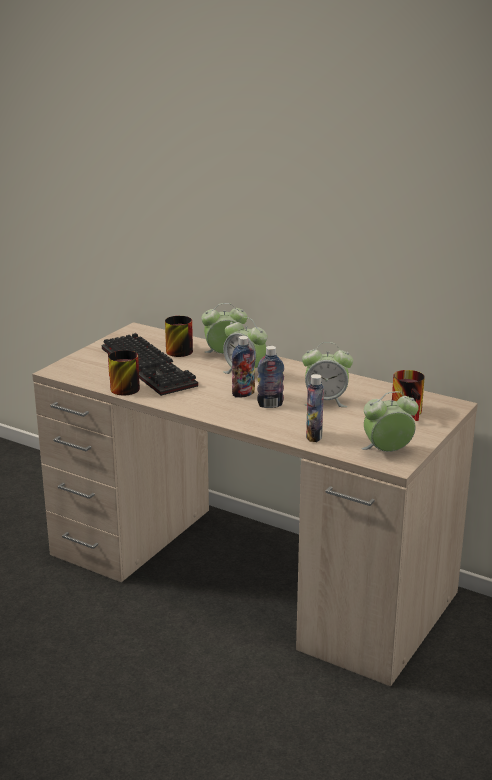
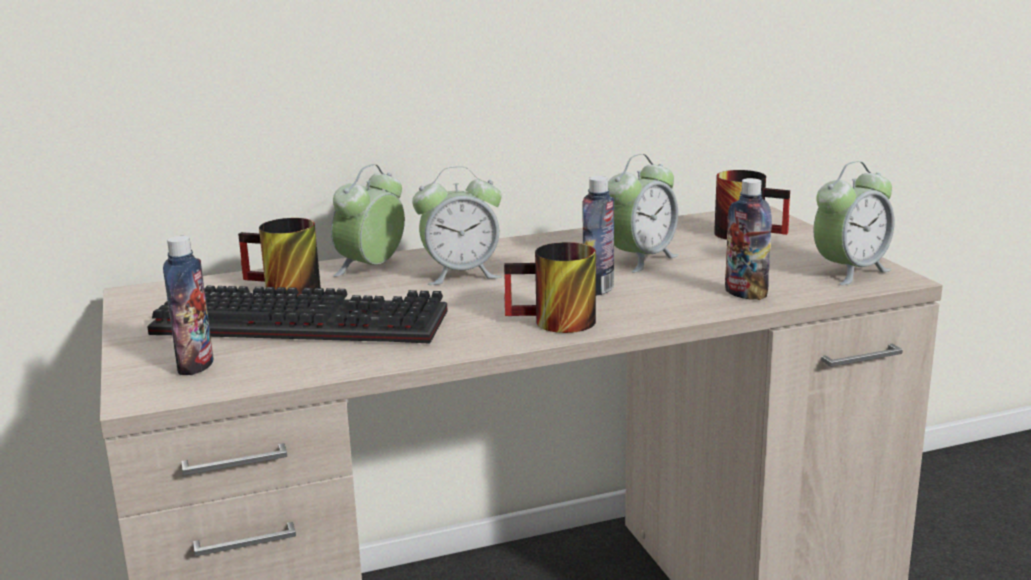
camera: 50 degrees left, 5 degrees down
(119, 388) = (334, 364): mug -> mug (554, 323)
(243, 394) = (530, 293): bottle -> bottle (195, 365)
(387, 452) = (850, 272): alarm clock -> alarm clock turned 150 degrees counterclockwise

